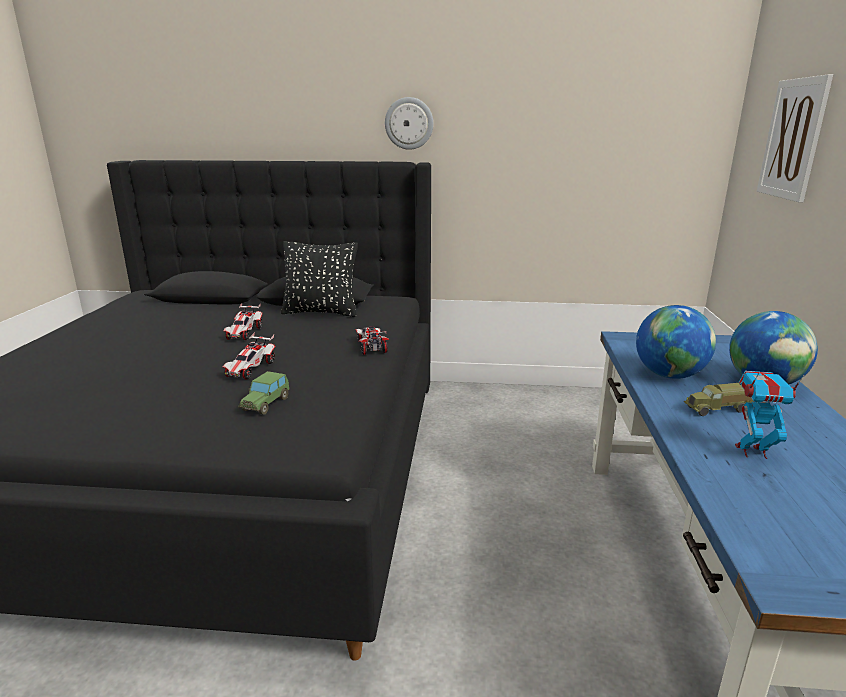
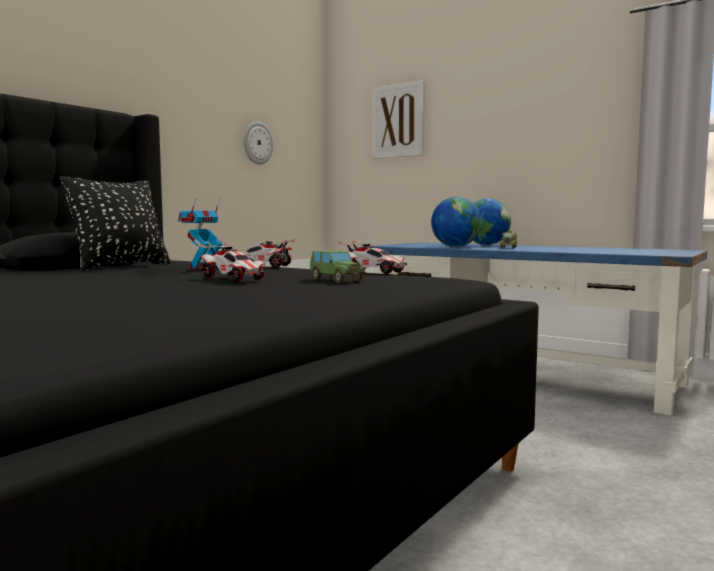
camera: 60 degrees left, 15 degrees down
(244, 333) = (108, 276): toy car -> toy car (372, 272)
(409, 123) = (112, 74): wall clock -> wall clock (257, 143)
(752, 451) = (558, 249): toy robot -> toy robot (200, 269)

